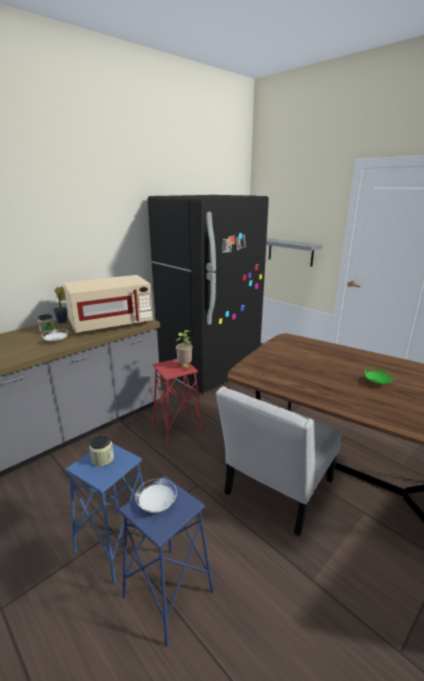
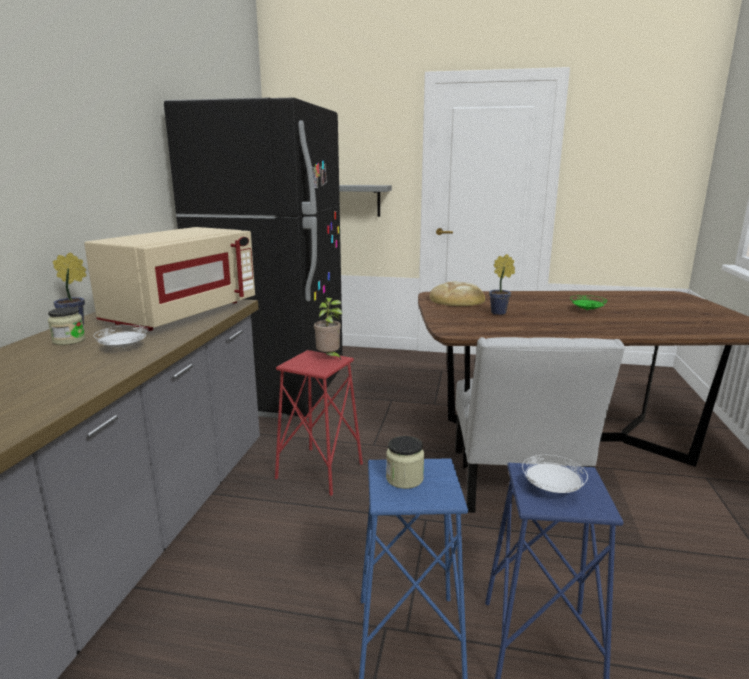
camera: 35 degrees left, 5 degrees down
(294, 346) = (457, 300): none -> bread
(303, 366) = (500, 313): none -> potted plant

